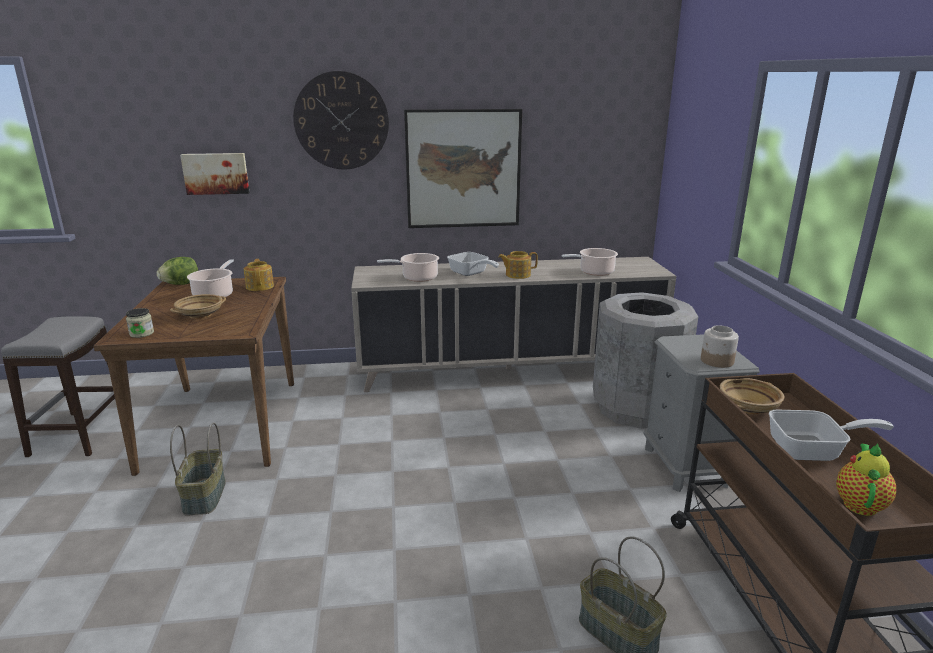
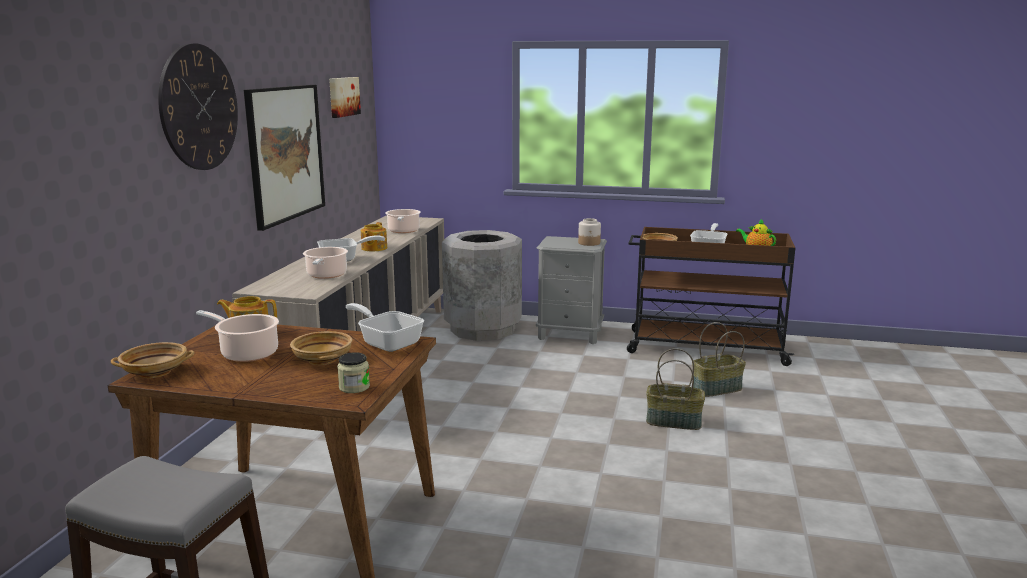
camera: 70 degrees left, 5 degrees down
(181, 284) = (156, 372): lettuce -> beige bowl
(205, 496) = (466, 535): basket -> basket (674, 421)
(216, 173) = (84, 201): picture -> picture (343, 96)
(240, 325) = (387, 342): none -> frying pan

